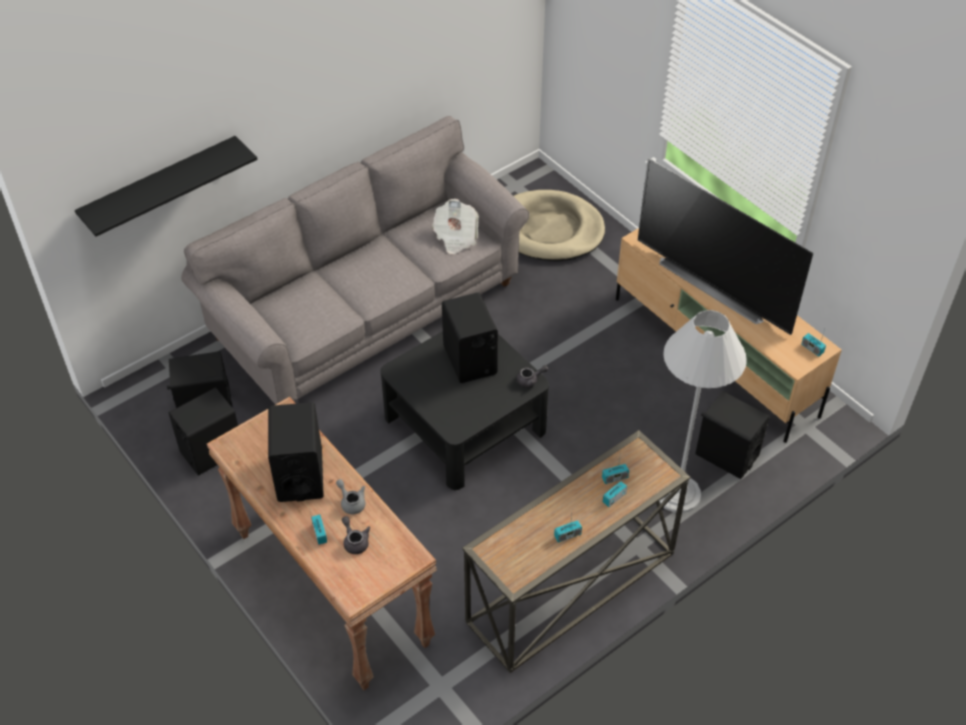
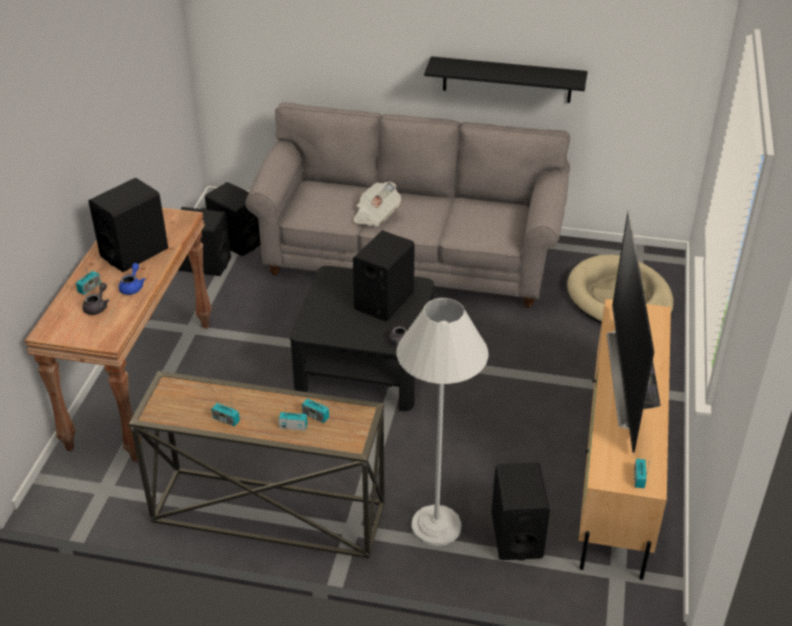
camera: 50 degrees right, 10 degrees down
(160, 187) = (281, 43): black shelf -> black shelf (507, 79)
(351, 502) = (132, 287): grey teapot -> blue teapot
(455, 237) = (493, 226): newspaper -> newspaper (376, 215)

